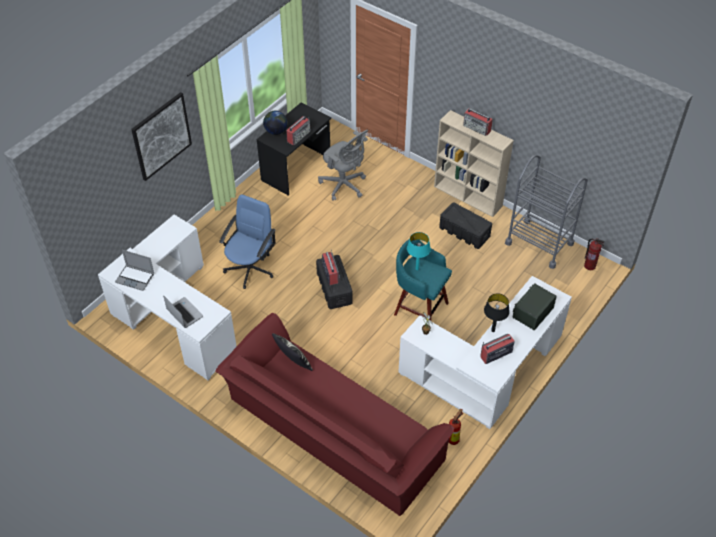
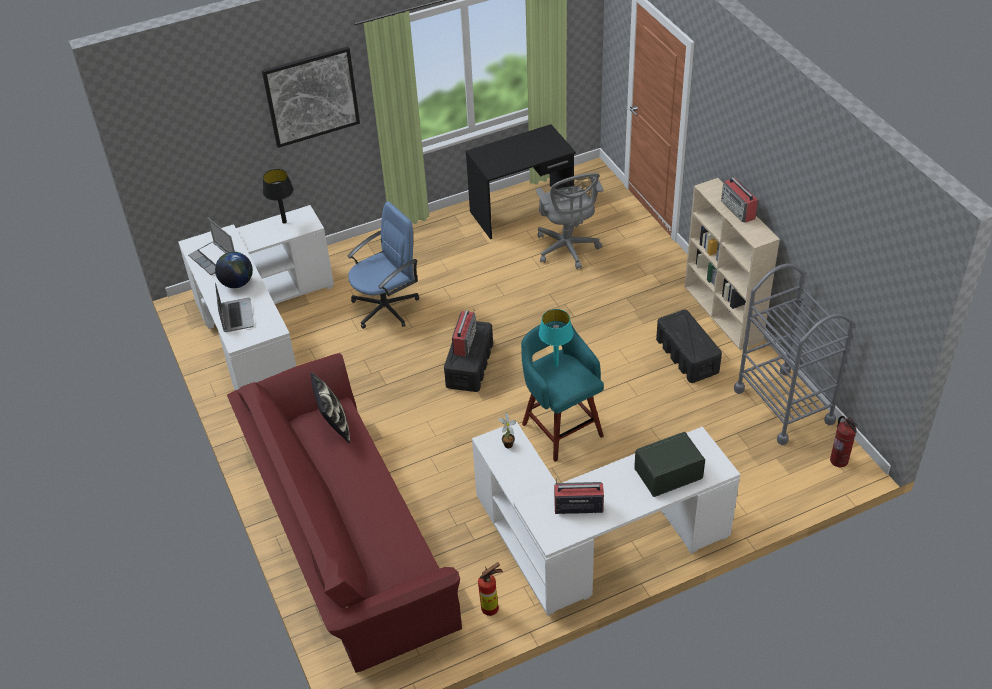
camera: 30 degrees right, 5 degrees down
(276, 131) = (495, 148): globe -> globe (237, 283)
(299, 136) = (519, 162): radio -> none
(493, 330) = (596, 475): black table lamp -> black table lamp (284, 222)

